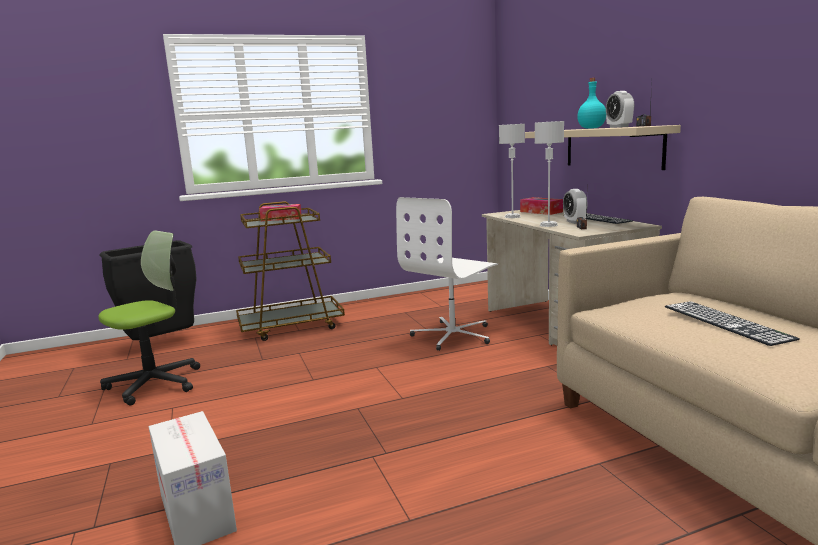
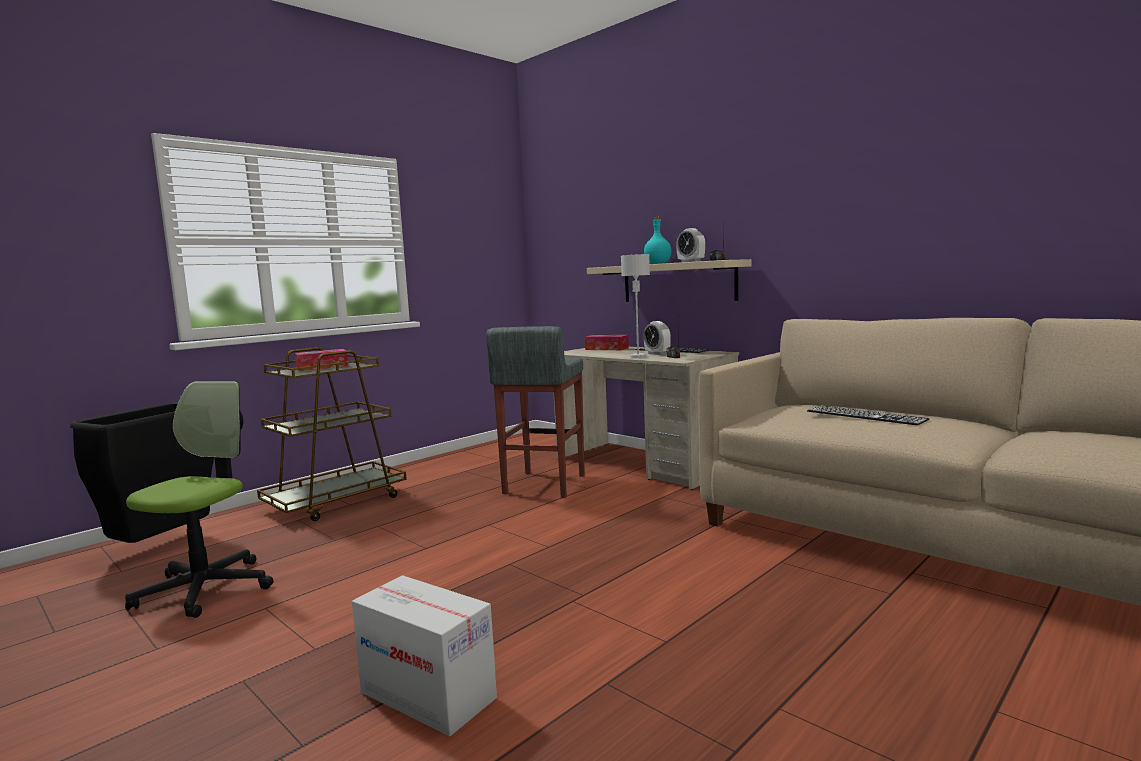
camera: 25 degrees left, 5 degrees down
(453, 335) = (543, 484): white office chair -> grey stool
(512, 217) = (587, 353): grey table lamp -> none

